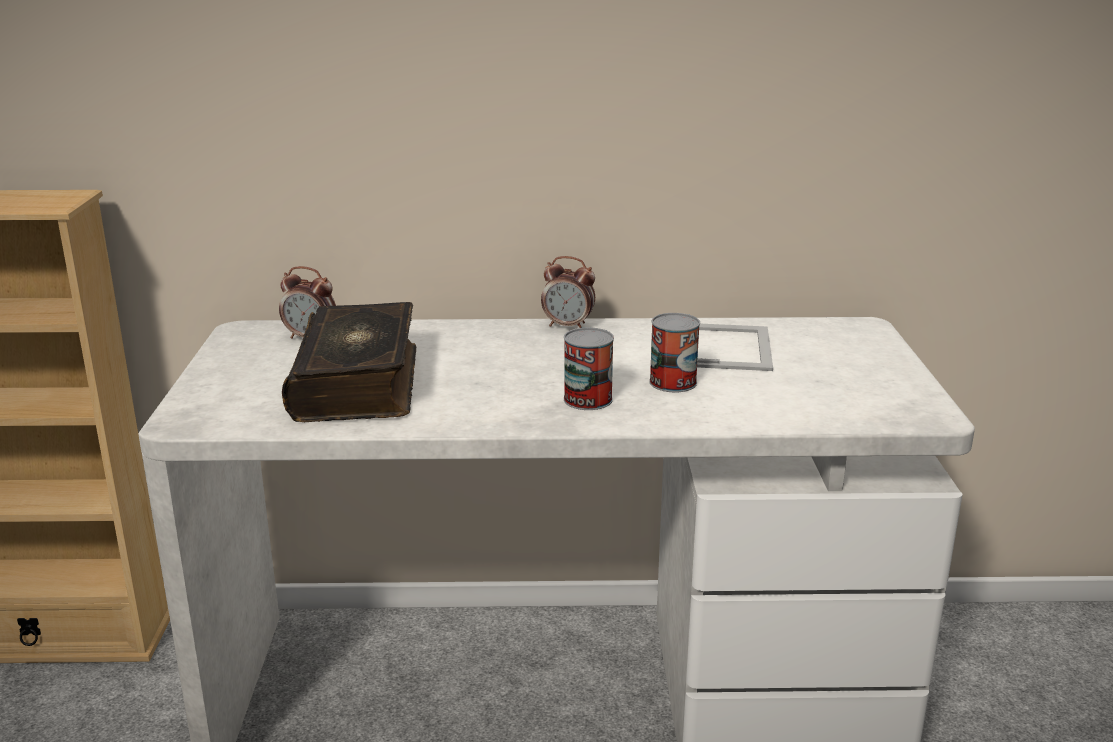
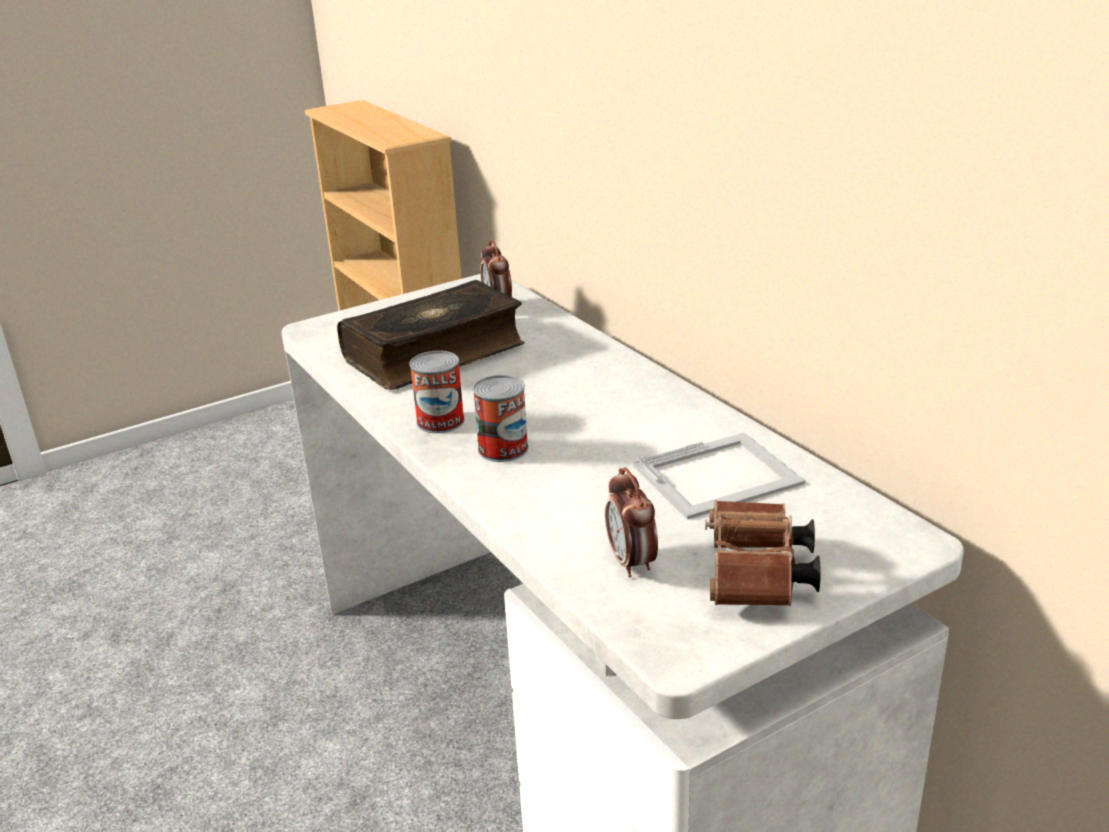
camera: 60 degrees right, 5 degrees up
(568, 326) = (662, 386): alarm clock -> alarm clock (632, 562)
(673, 382) = (589, 475): can -> can (440, 421)
(866, 373) = (756, 578): none -> brown binoculars

